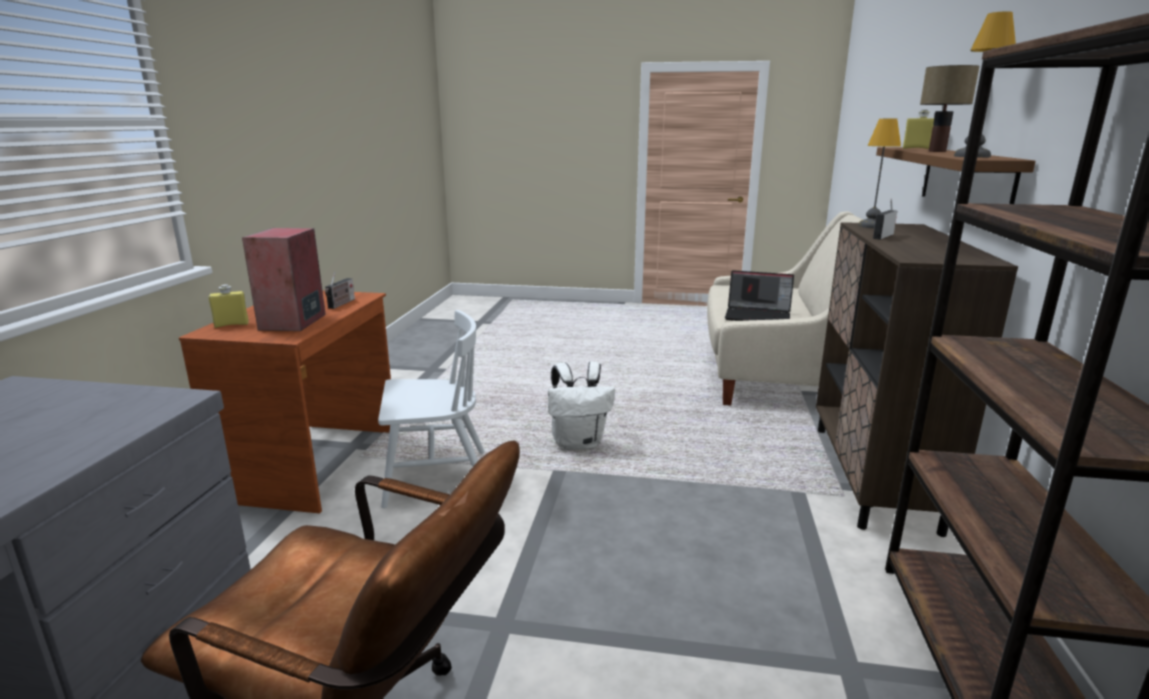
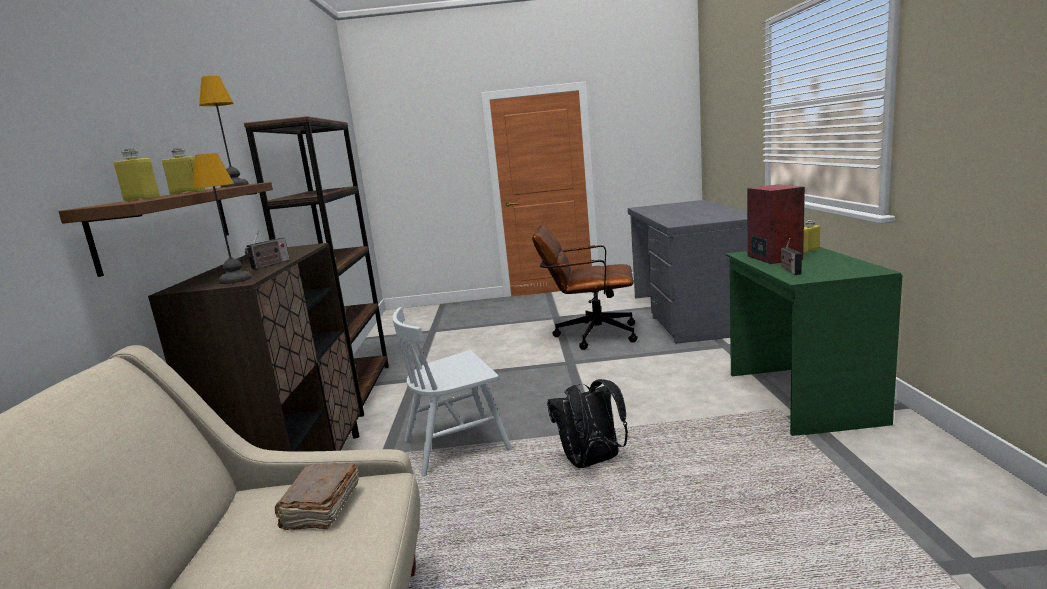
camera: 170 degrees right, 5 degrees down
(316, 464) = (800, 397): brown desk -> green desk
(436, 477) = (687, 407): white chair -> white chair (457, 444)
(578, 443) = (591, 462): white backpack -> black backpack
(758, 316) = (321, 508): laptop -> brown book
(936, 151) = (187, 192): table lamp -> yellow bottle

